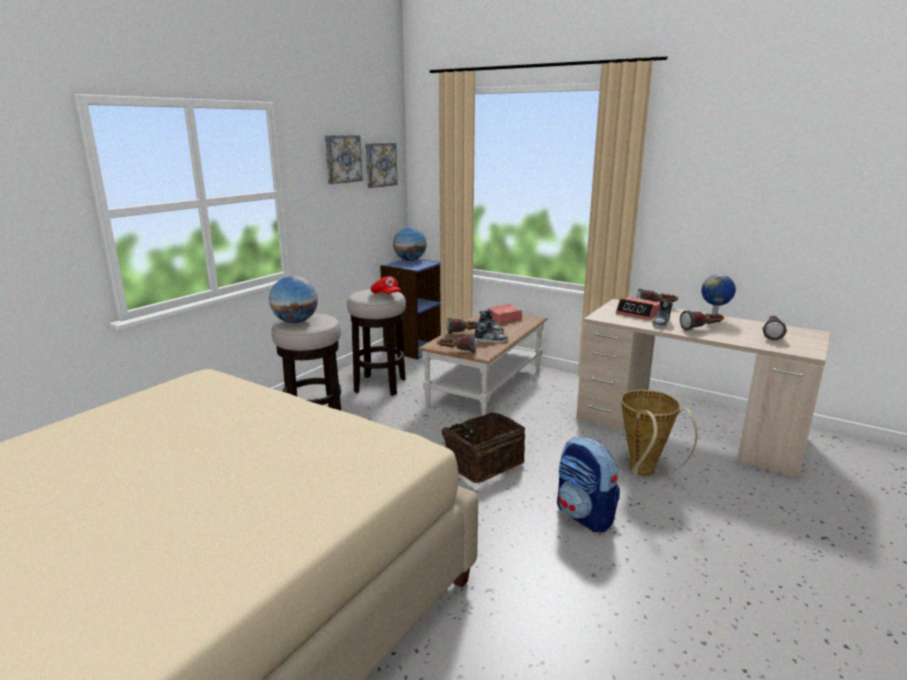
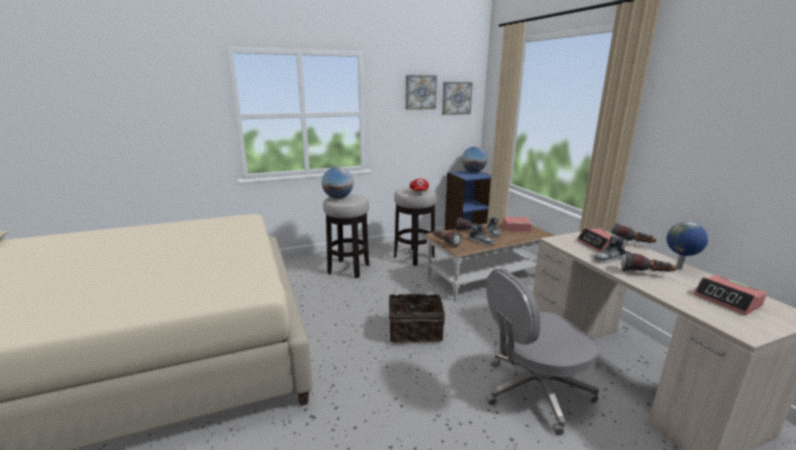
camera: 35 degrees right, 0 degrees up
(585, 516) = (440, 400): backpack -> none
(644, 473) = (534, 391): basket -> grey office chair
(771, 334) = (727, 300): flashlight -> alarm clock

